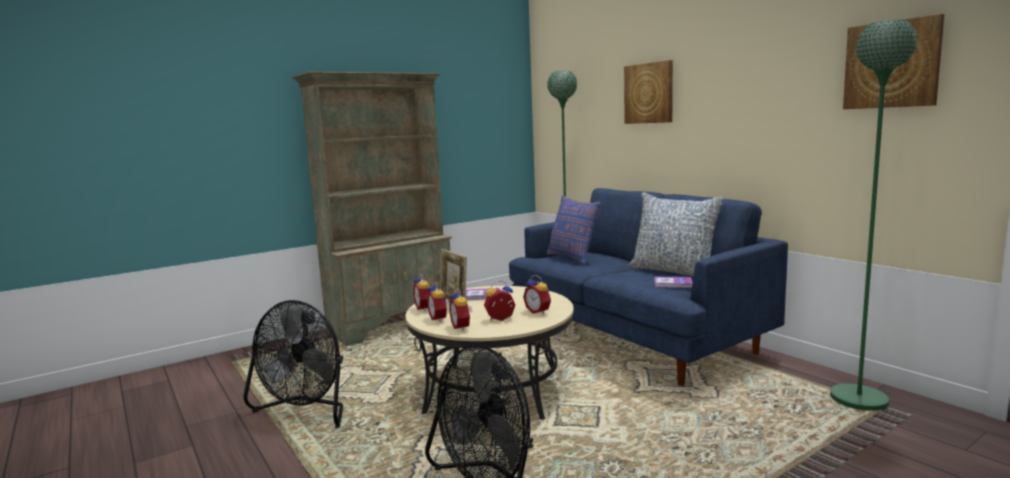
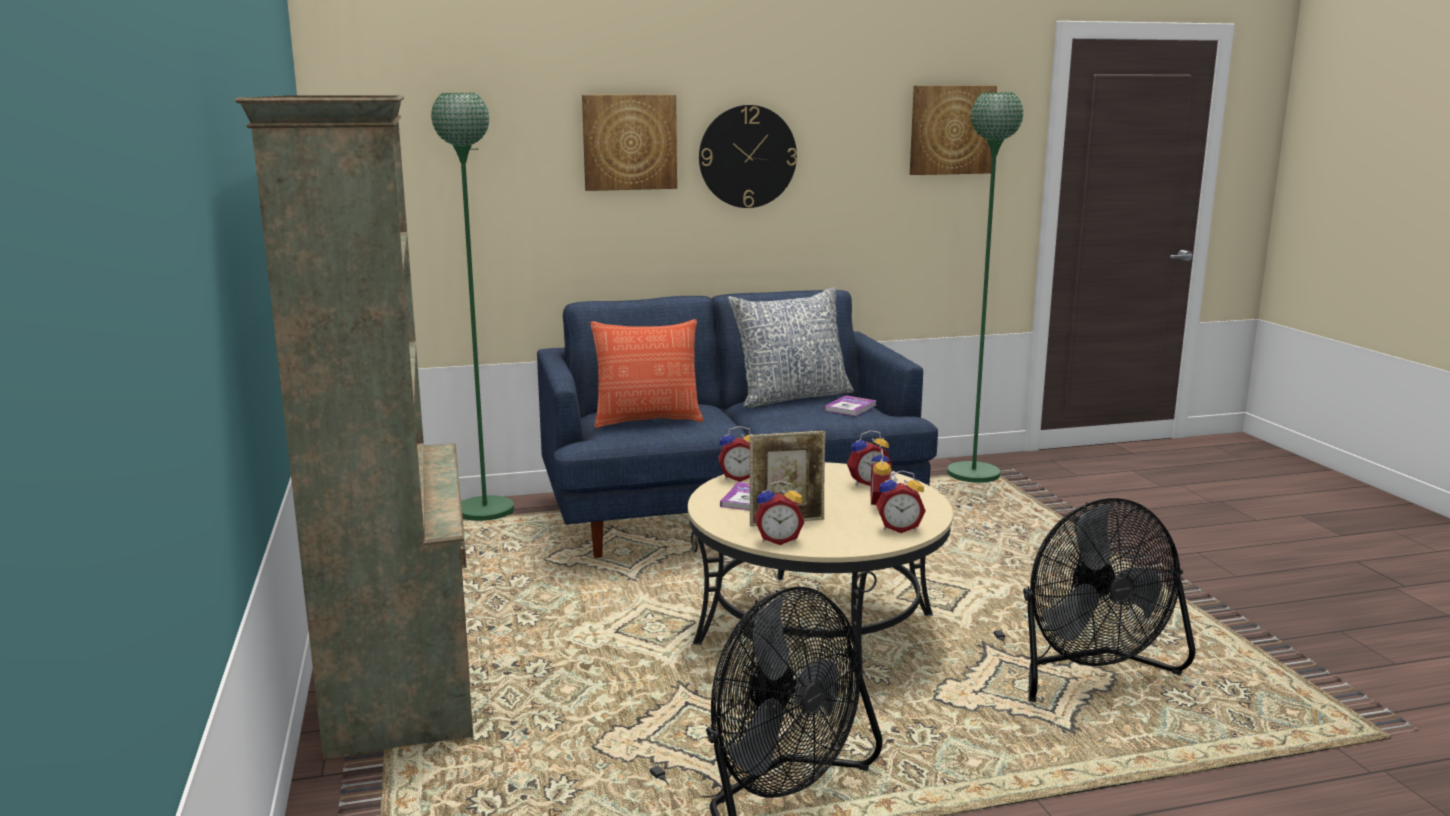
camera: 70 degrees left, 5 degrees up
(439, 319) = (844, 536): alarm clock -> alarm clock (739, 478)
(572, 258) = (648, 421): blue pillow -> orange pillow
(715, 99) = (747, 156): none -> wall clock

